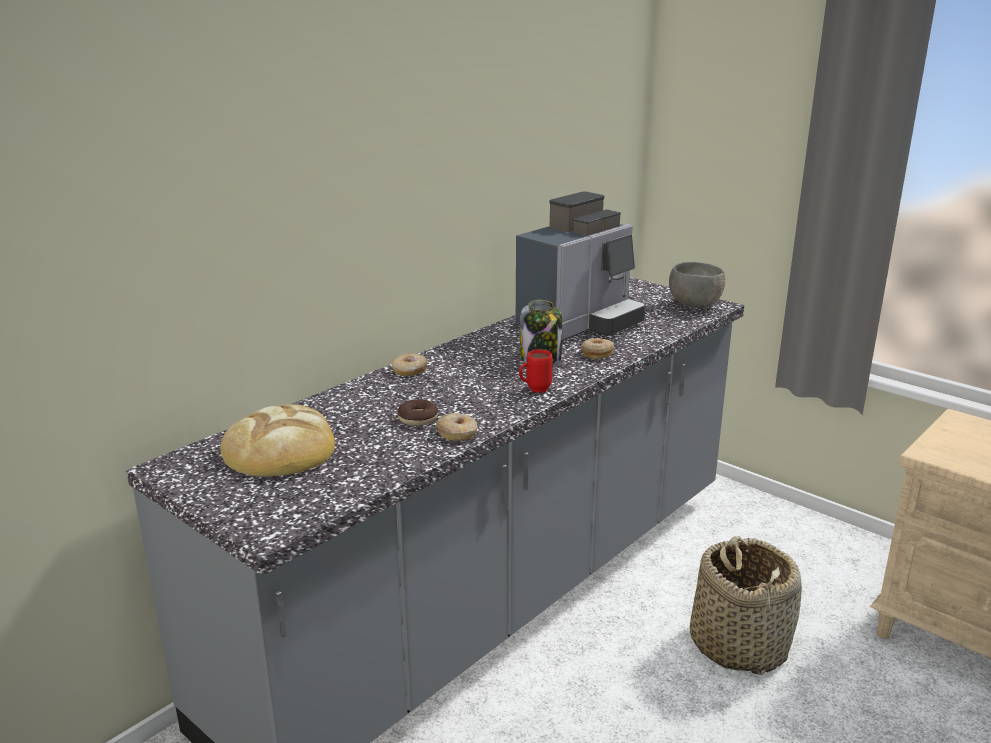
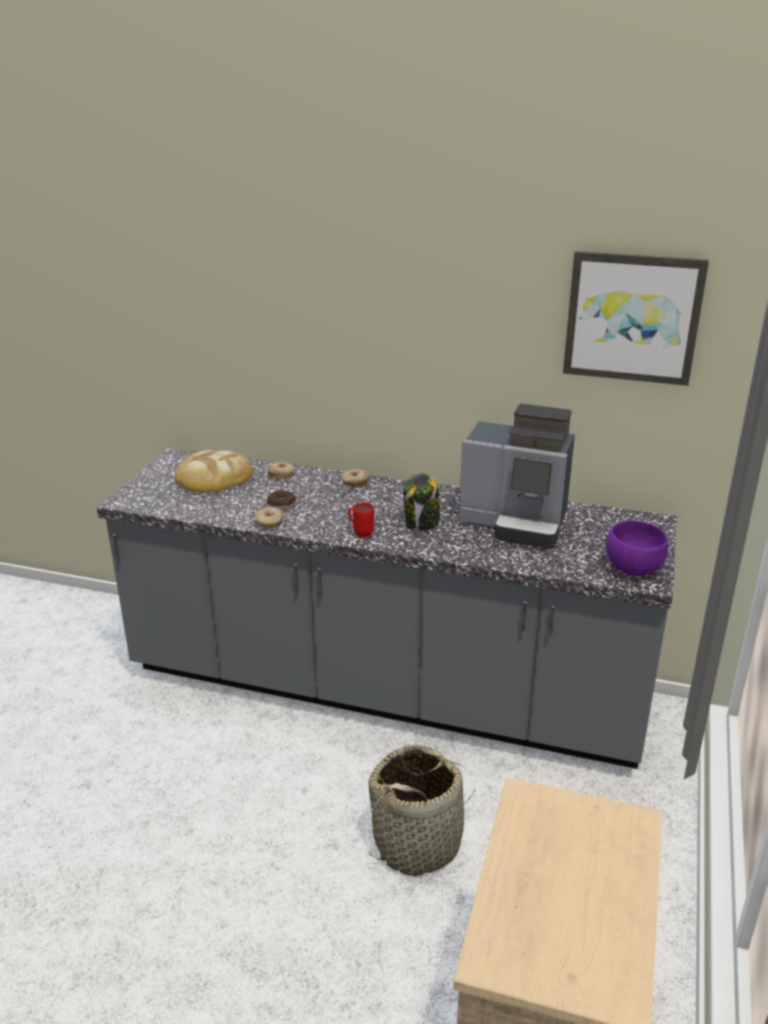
camera: 65 degrees right, 5 degrees up
(580, 93) = (632, 317): none -> picture
(597, 353) = (456, 543): donut -> donut (281, 474)
(695, 305) = (632, 569): grey bowl -> purple bowl

